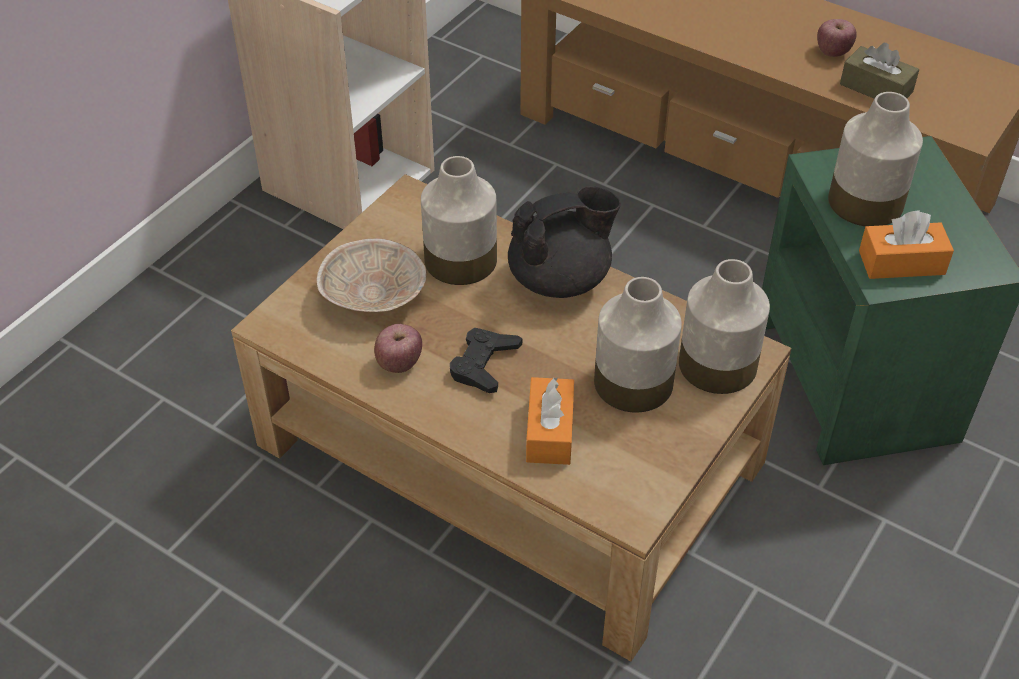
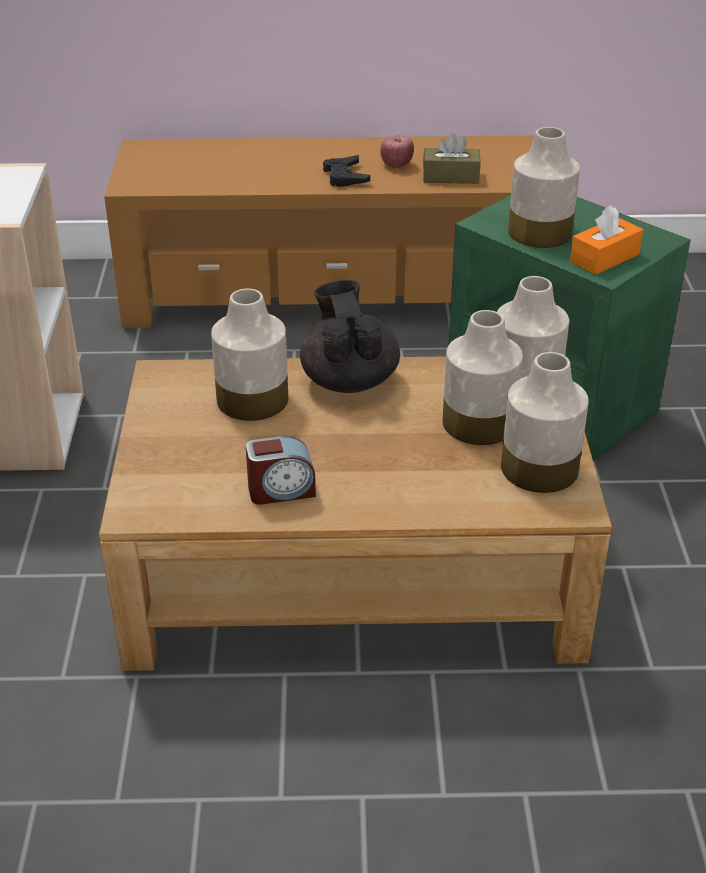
camera: 35 degrees left, 10 degrees down
(375, 296) = (206, 453): beige bowl -> none
(399, 363) = (281, 490): apple -> alarm clock
(484, 364) = (352, 461): black game controller -> black game controller (345, 176)
(550, 431) = (454, 482): orange tissue box -> none
(561, 279) = (349, 380): black teapot -> black teapot turned 45 degrees counterclockwise
(640, 458) = (539, 468): none -> beige vase

